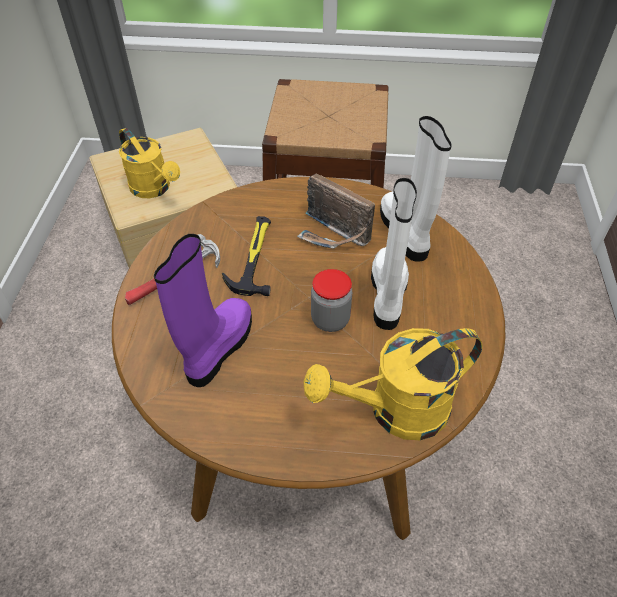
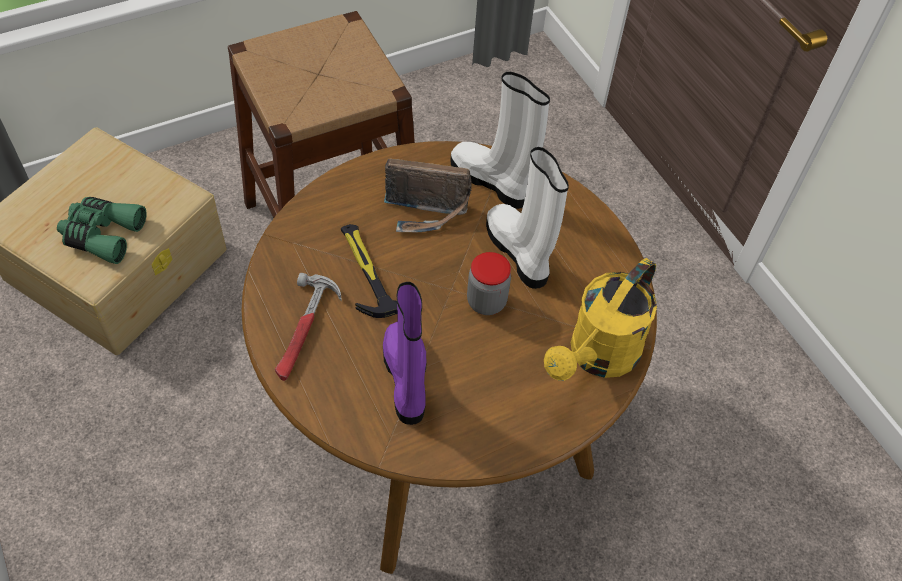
camera: 35 degrees left, 5 degrees up
(154, 189) = (102, 234): yellow watering can -> green binoculars

